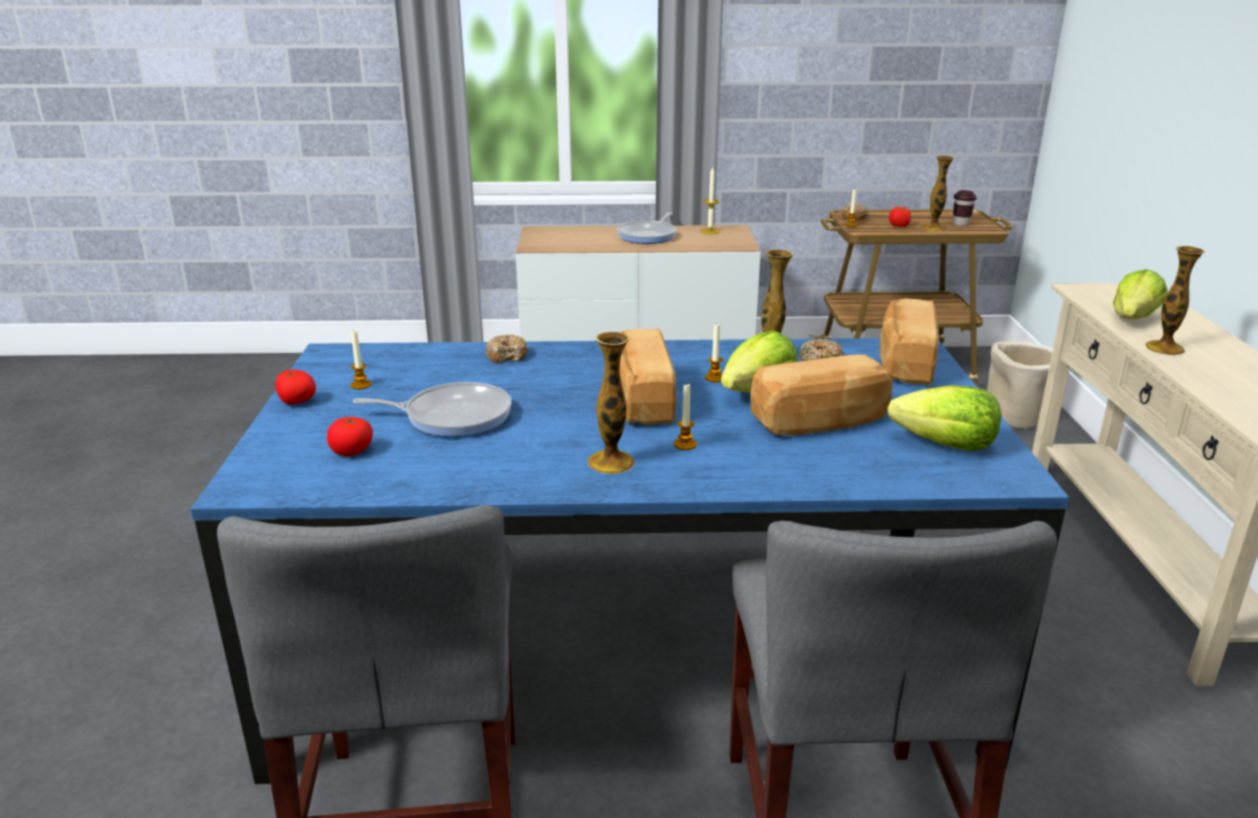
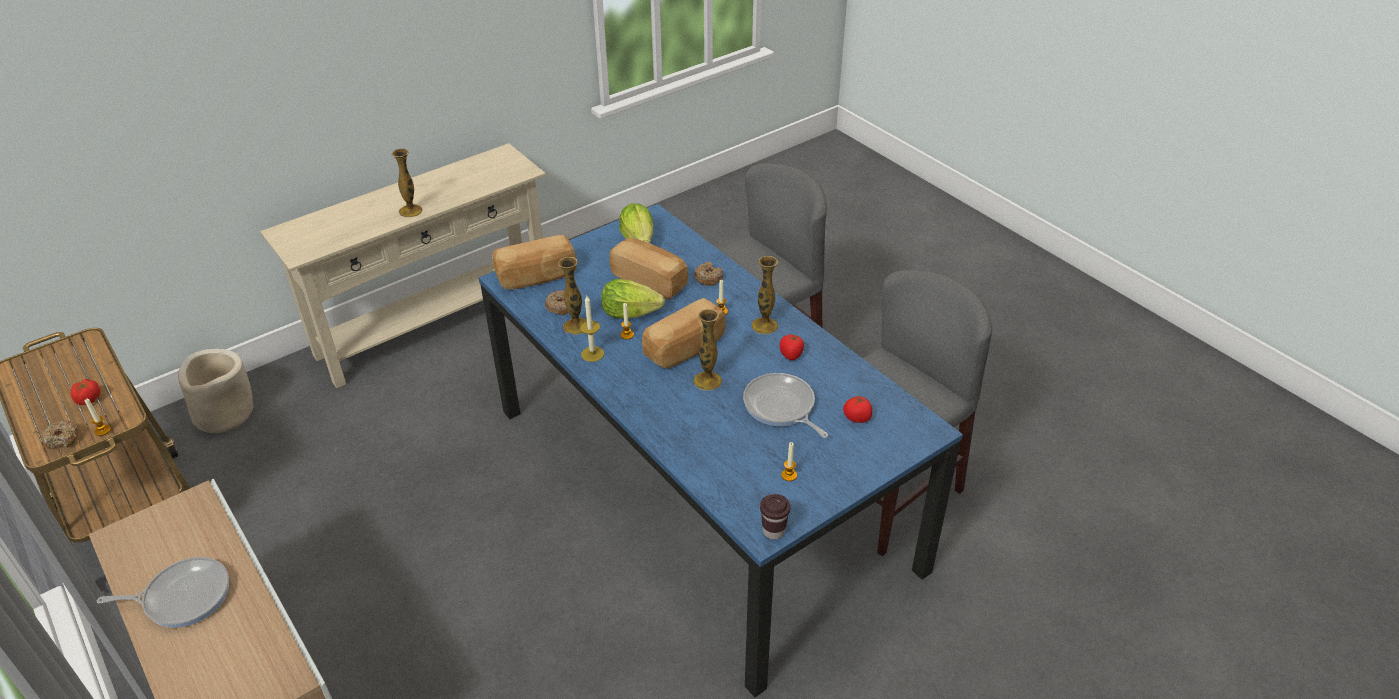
camera: 125 degrees left, 15 degrees up
(296, 401) = (839, 487): tomato -> tomato (791, 355)
(507, 356) = (678, 437): donut -> donut (708, 278)
(710, 231) = (139, 551): candle -> candle (592, 354)
(933, 228) = (91, 376): vase -> vase (707, 381)
(961, 224) = (64, 363): brown cup -> brown cup (773, 531)
(1133, 319) = (358, 227): lettuce -> none

